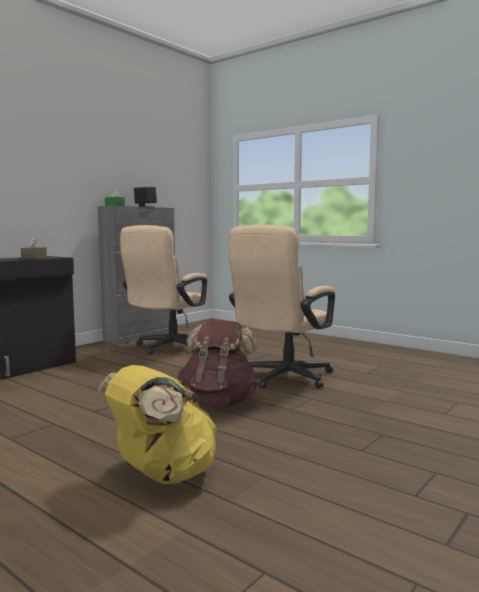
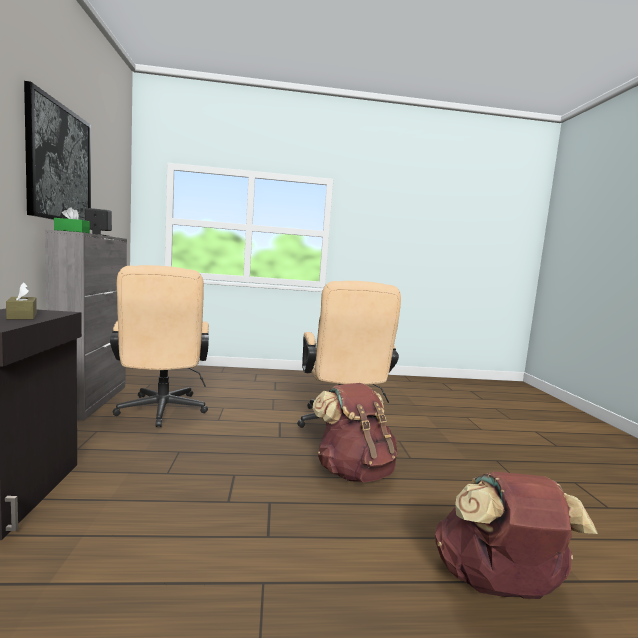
camera: 45 degrees left, 0 degrees up
(115, 158) = (59, 164): none -> picture
(162, 475) = (498, 586): yellow backpack -> brown backpack

